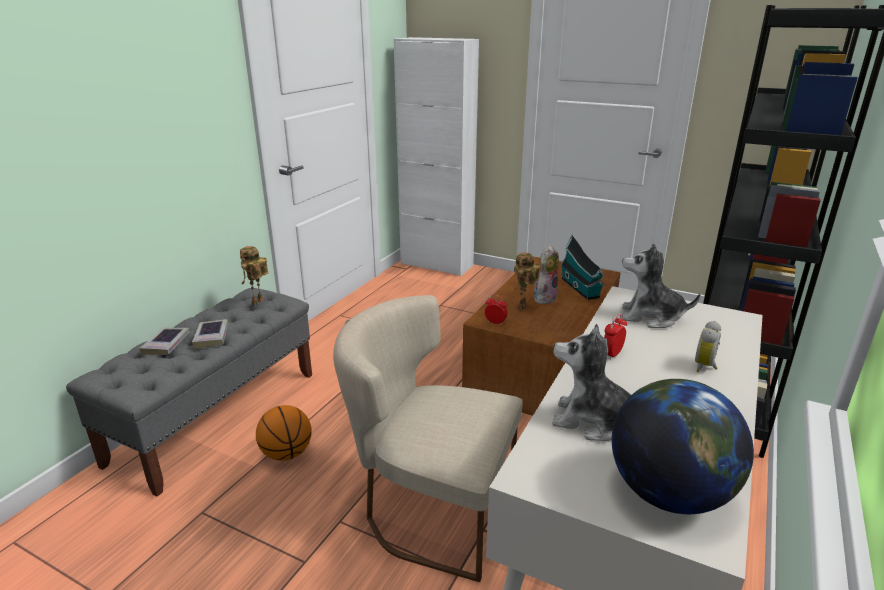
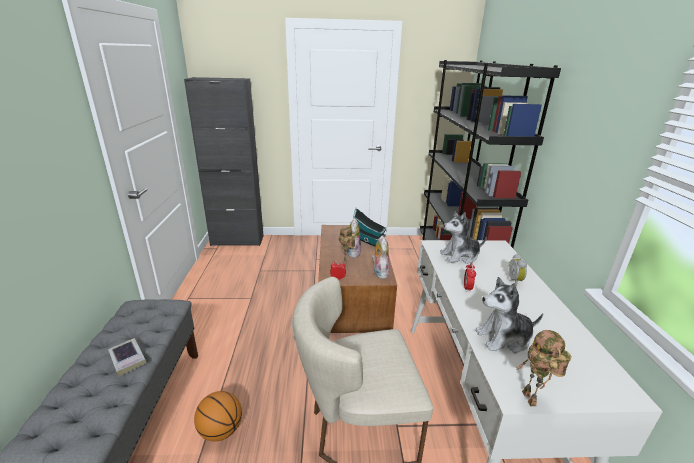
camera: 30 degrees left, 0 degrees up
(166, 344) = (85, 382): book -> none
(258, 303) = (148, 313): toy robot -> toy robot (532, 399)
(437, 265) = (237, 241): white cabinet -> black cabinet
(560, 330) = (379, 273): none -> plush toy
(669, 493) = (583, 372): globe -> none

